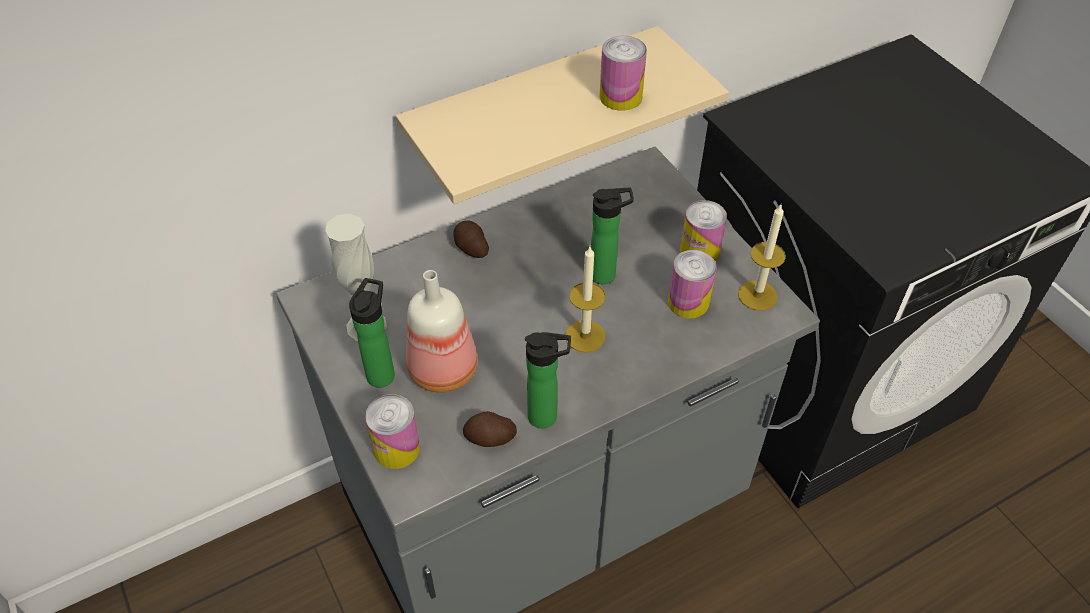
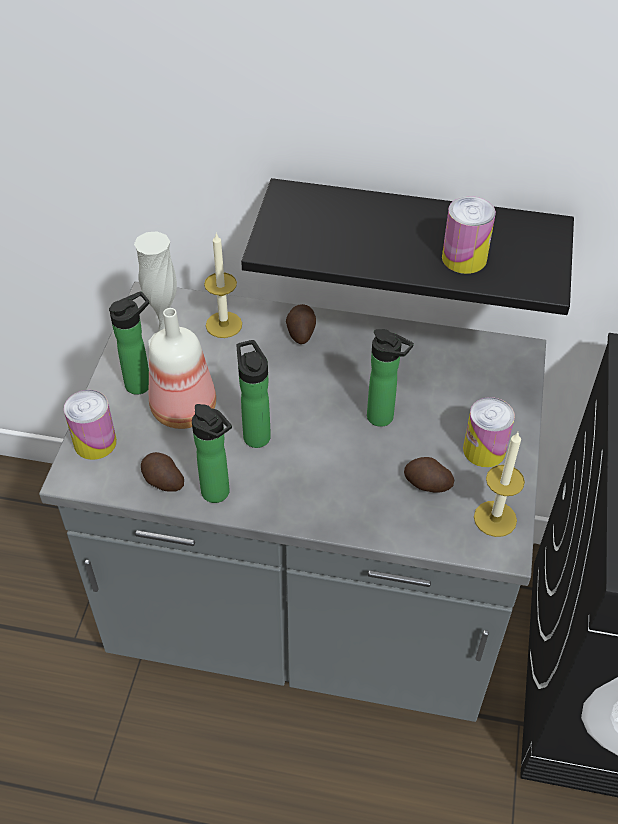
camera: 40 degrees right, 0 degrees up
(523, 350) = (255, 434): none -> bottle
(533, 111) = (414, 239): beige shelf -> black shelf
(585, 336) = (313, 454): candle -> candle (224, 325)
(688, 302) = (427, 484): can -> potato

